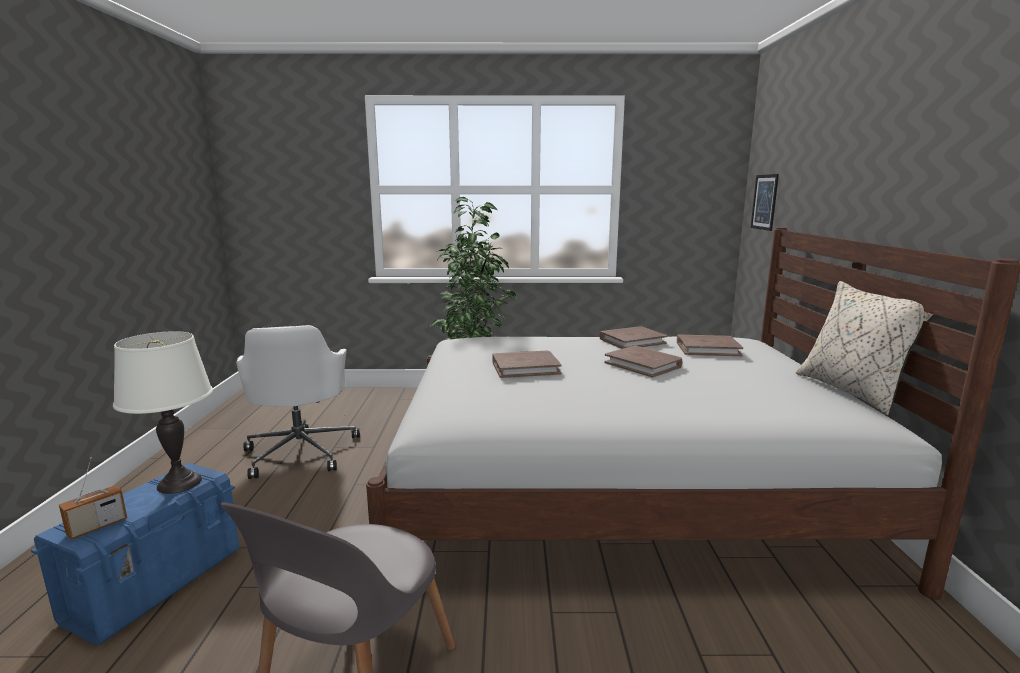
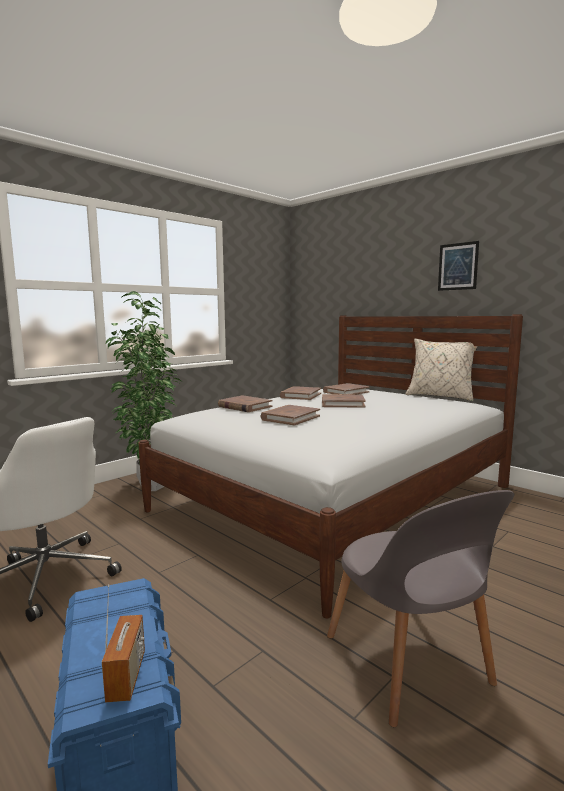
camera: 45 degrees left, 5 degrees down
(179, 483) = (117, 606): white table lamp -> none
(529, 342) = (244, 406): none -> brown book
(764, 202) = (314, 301): picture -> picture (458, 266)

